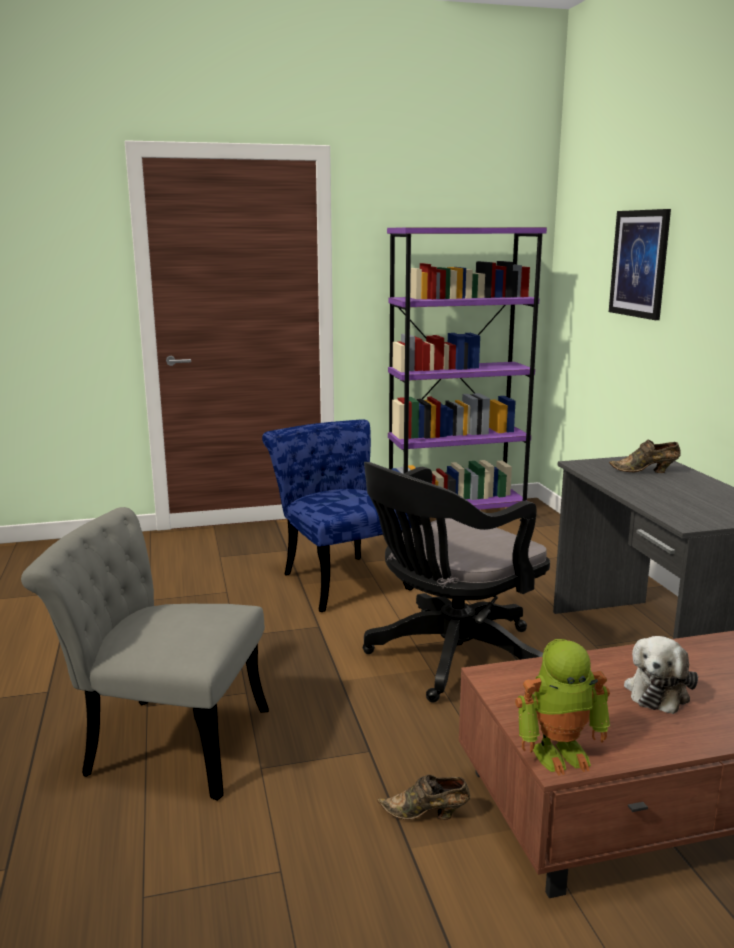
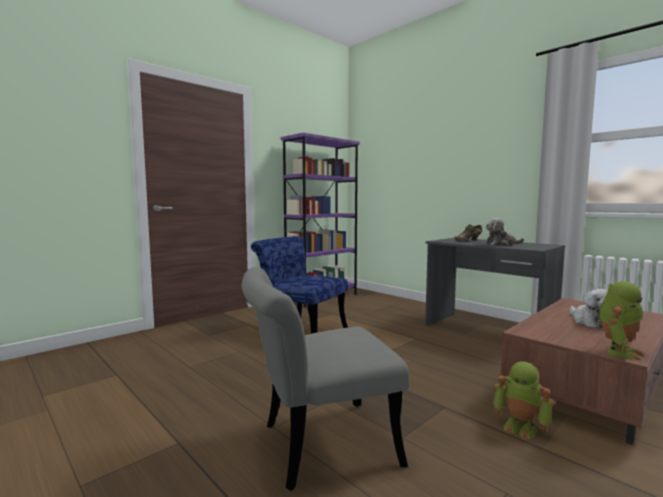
camera: 30 degrees left, 10 degrees down
(426, 814) = (521, 428): brown shoe -> toy robot
(448, 658) = (412, 353): black office chair -> none
(639, 263) = (414, 155): picture -> none
(671, 495) = (501, 244): none -> plush toy

